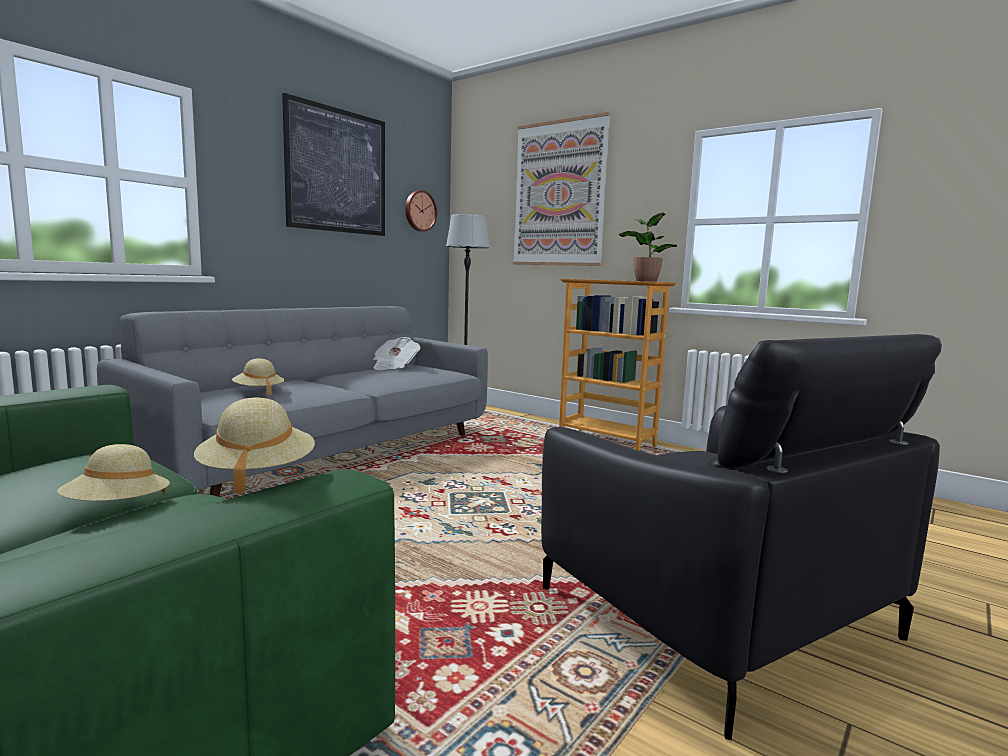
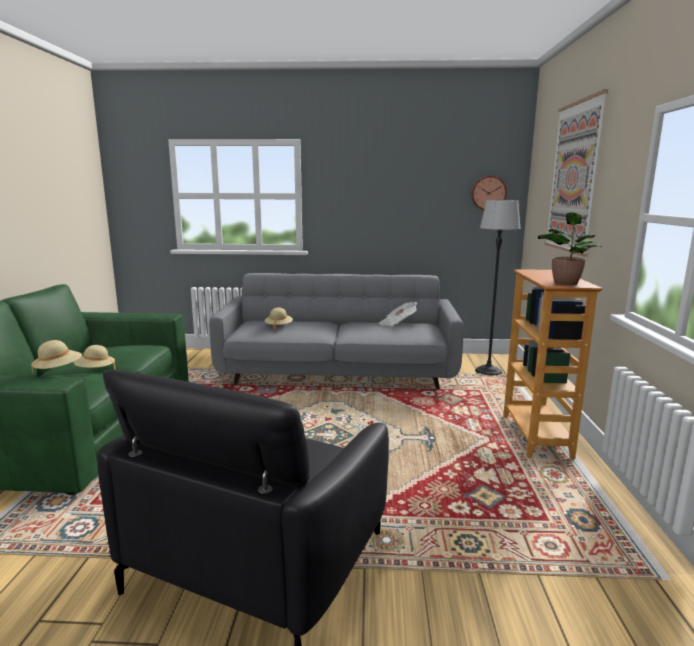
camera: 55 degrees right, 5 degrees up
(337, 171) = (404, 172): picture -> none

